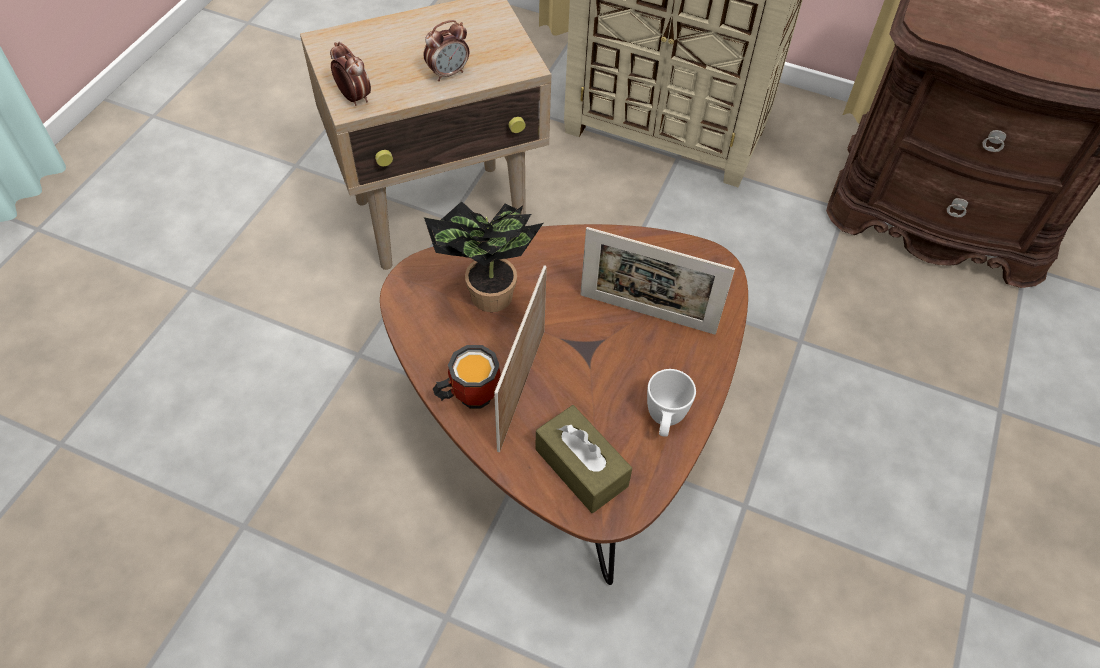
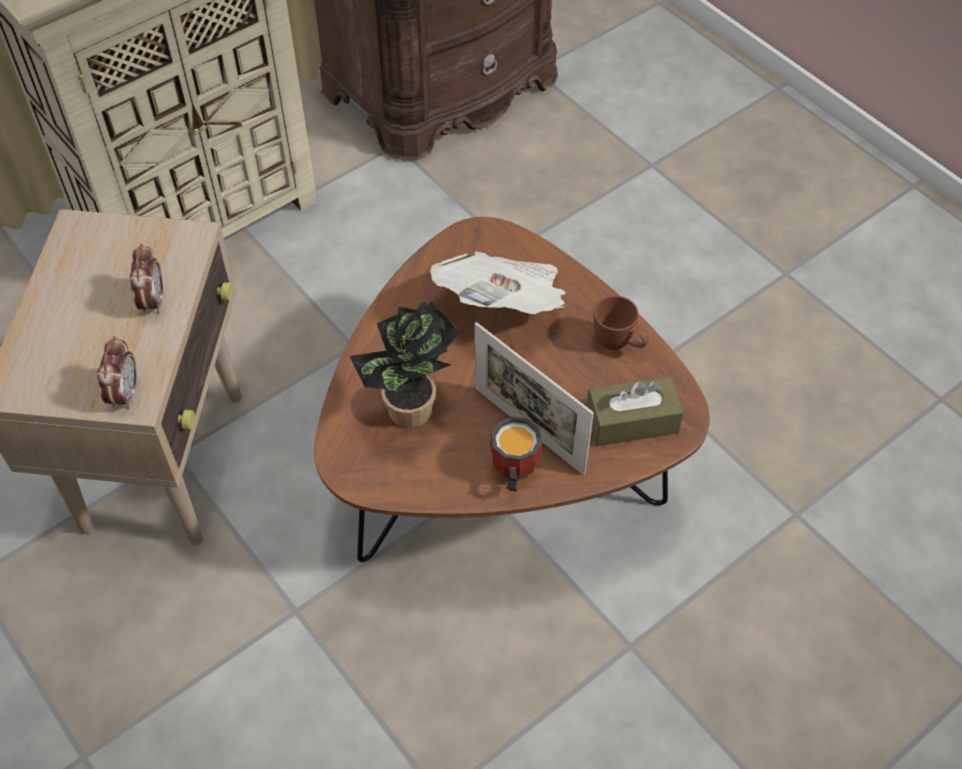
camera: 60 degrees left, 0 degrees up
(354, 97) = (125, 394): alarm clock -> alarm clock turned 105 degrees clockwise
(647, 314) = (504, 305): picture frame -> newspaper
(664, 421) = (619, 344): white mug -> brown mug

